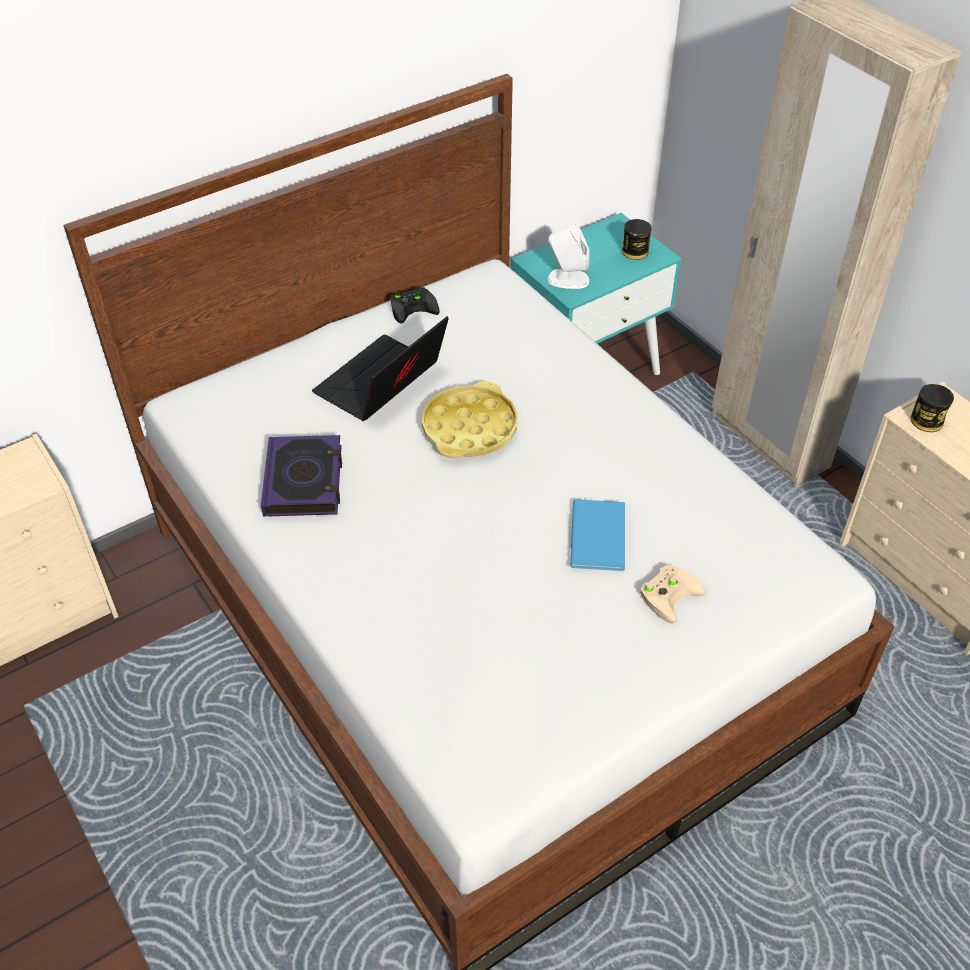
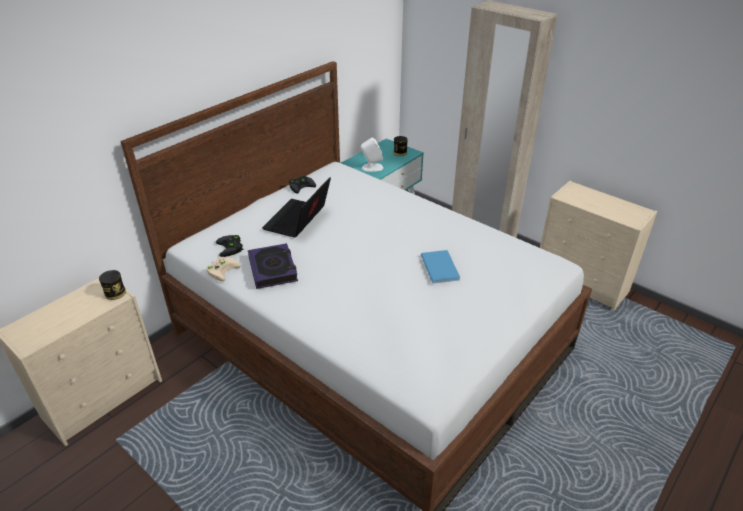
camera: 15 degrees left, 10 degrees down
(248, 422) = (231, 247): none -> black game controller
(469, 428) = (353, 232): yellow tray -> none
(669, 593) = (487, 285): beige game controller -> beige game controller (222, 269)
(926, 420) = (571, 196): can -> can (115, 293)

